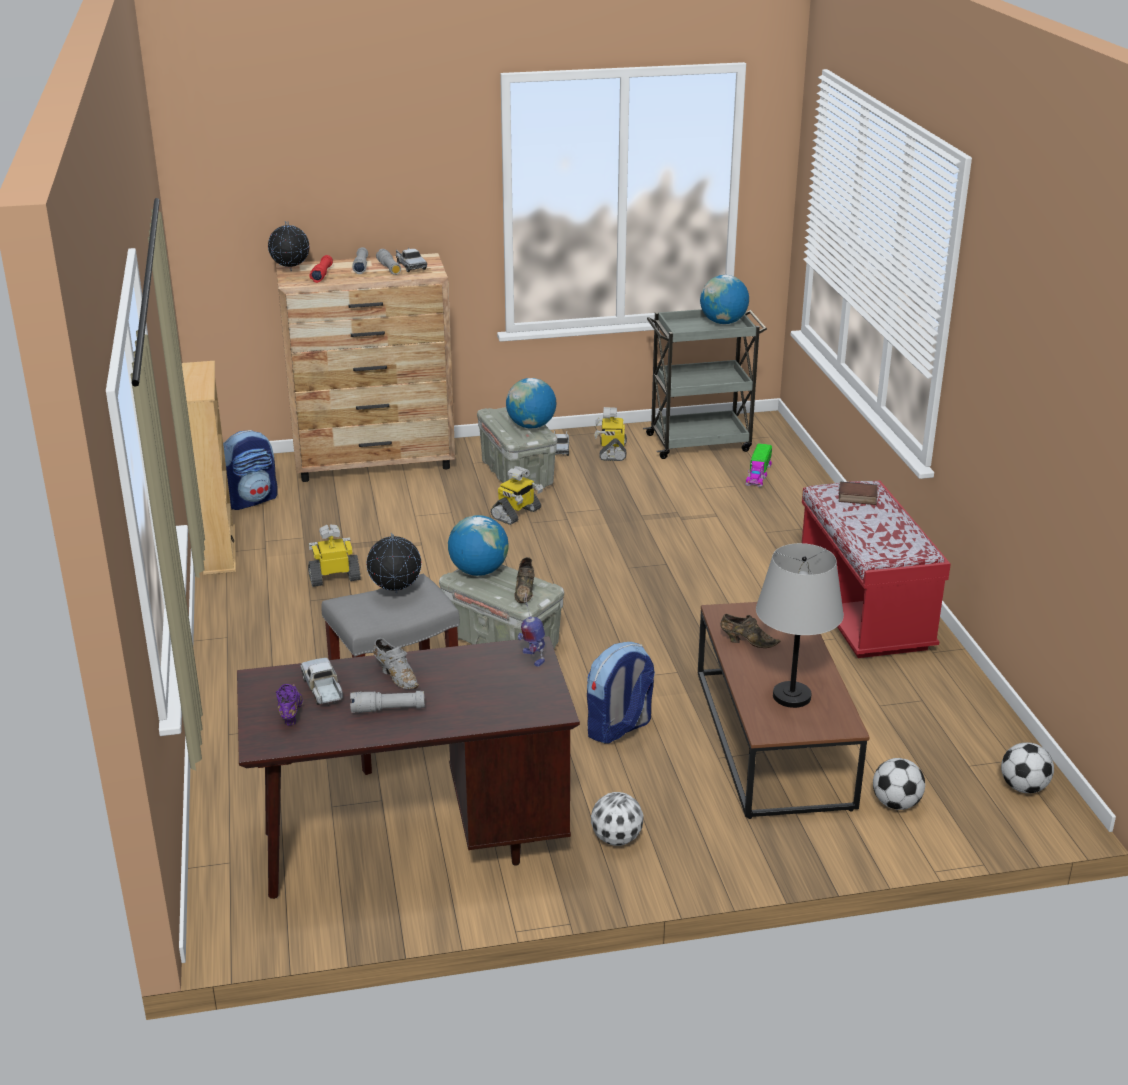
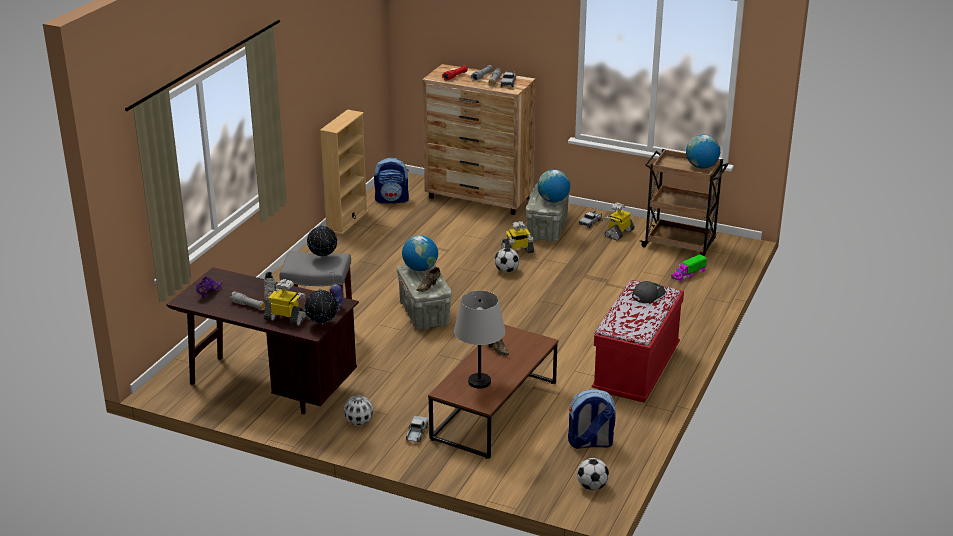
camera: 35 degrees right, 0 degrees up
(291, 271) = (442, 70): globe -> globe (322, 324)
(323, 689) = (234, 288): toy truck -> toy truck (416, 433)
(334, 577) = (384, 253): toy robot -> toy robot (286, 319)
(619, 728) = (425, 376): backpack -> backpack (590, 443)
(700, 442) = (680, 244): grey cart -> brown cart
(857, 498) = (648, 295): book -> grey cap
(896, 803) = (513, 465): football -> football (507, 271)

